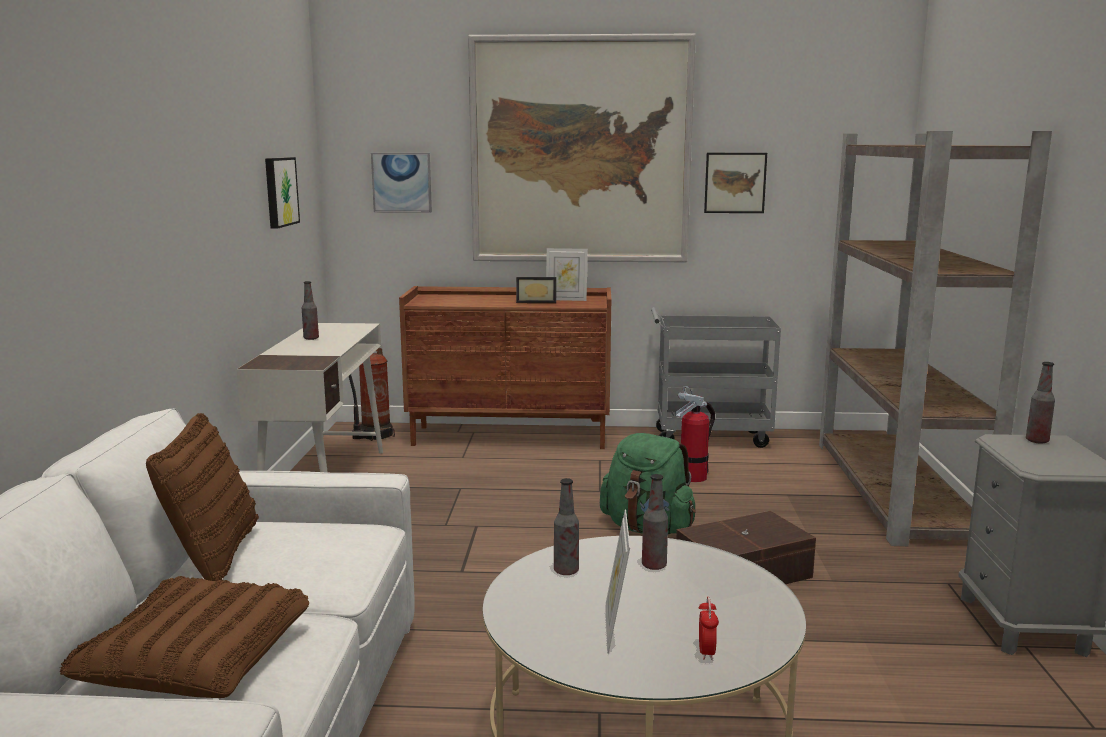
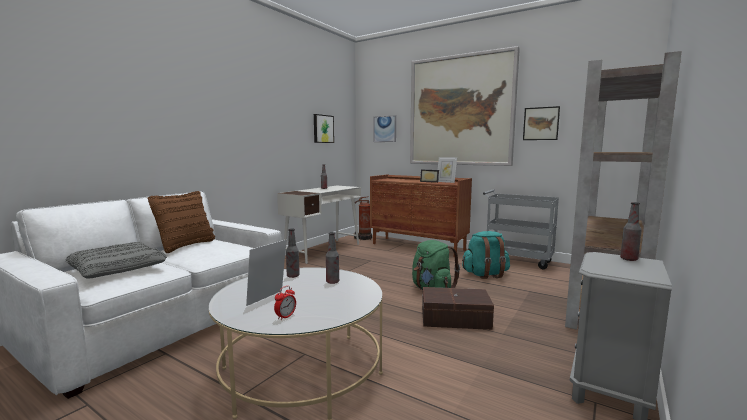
camera: 30 degrees right, 5 degrees down
(197, 656) = (118, 269): brown pillow -> grey pillow
(693, 477) = (485, 275): fire extinguisher -> turquoise backpack

